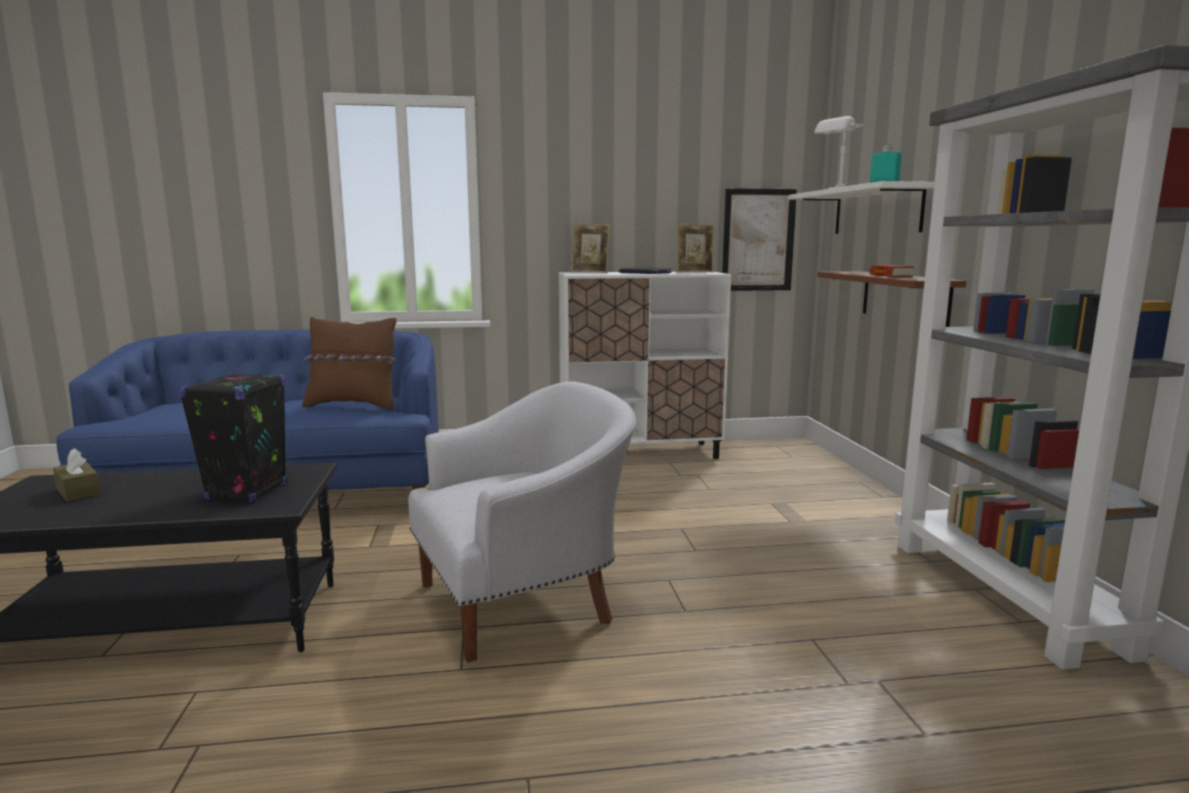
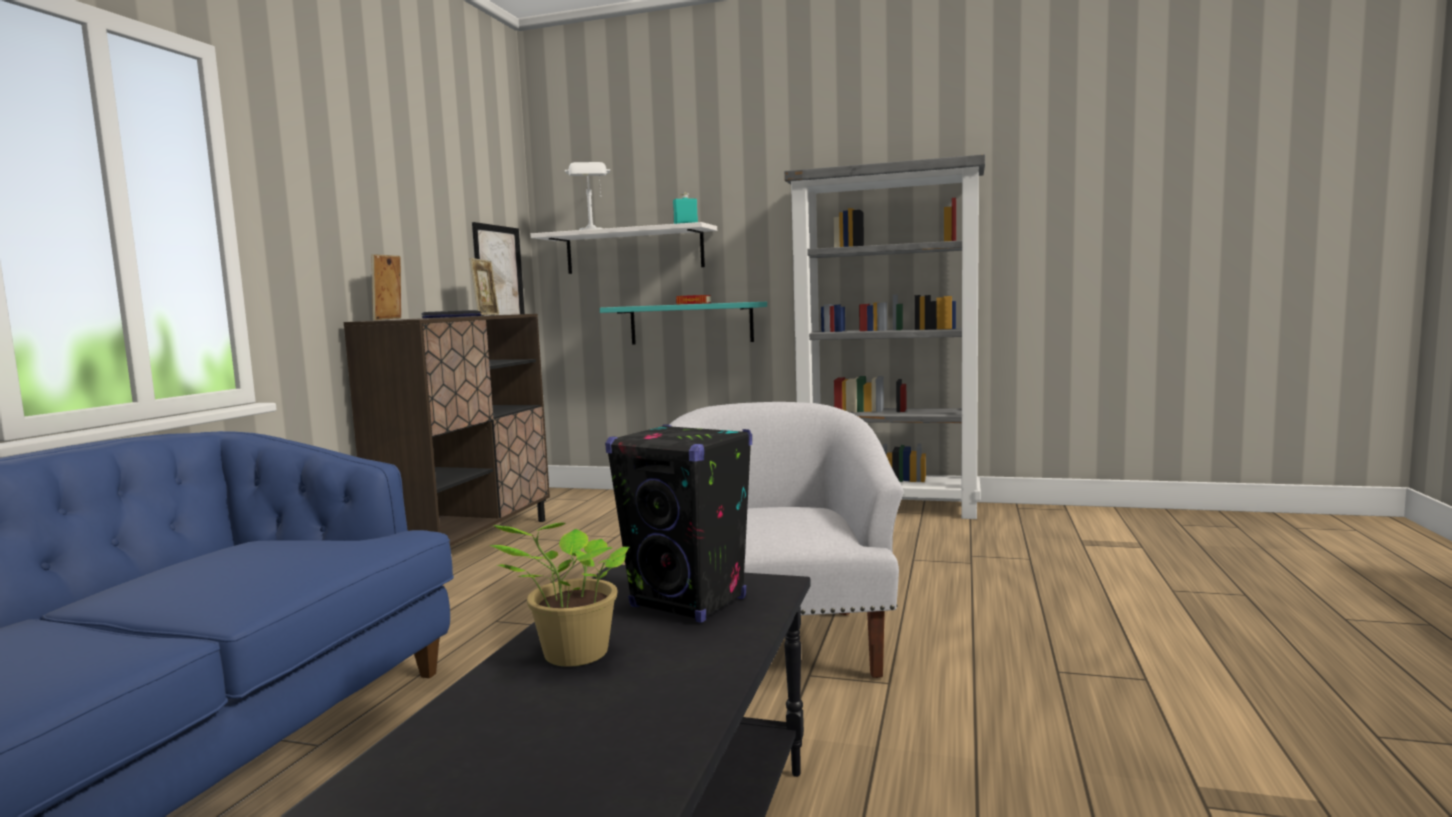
camera: 65 degrees left, 5 degrees down
(78, 491) = (523, 730): brown tissue box -> none
(169, 482) = (571, 655): none -> potted plant
(353, 405) = (293, 551): brown pillow -> none
(590, 272) = (389, 319): picture frame -> picture frame turned 135 degrees clockwise
(640, 453) = (469, 543): white cabinet -> brown cabinet
(904, 298) = (691, 323): brown shelf -> turquoise shelf

